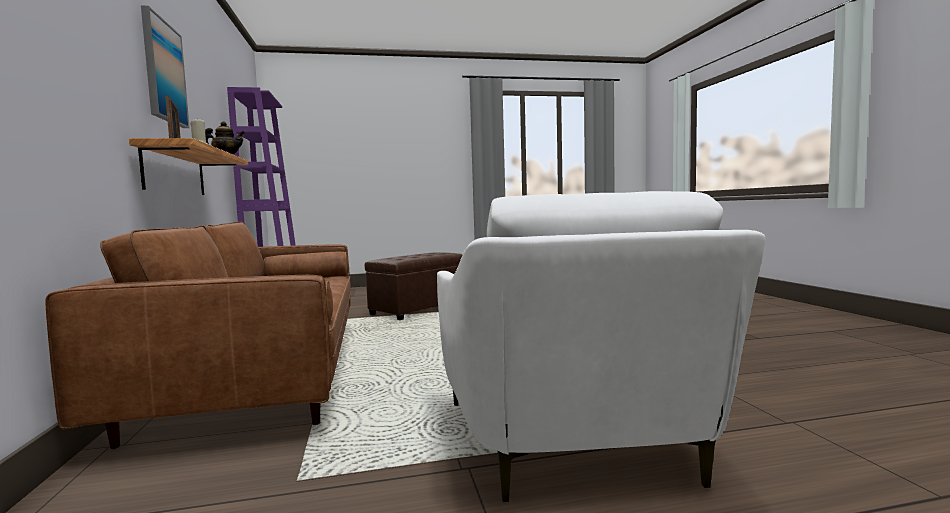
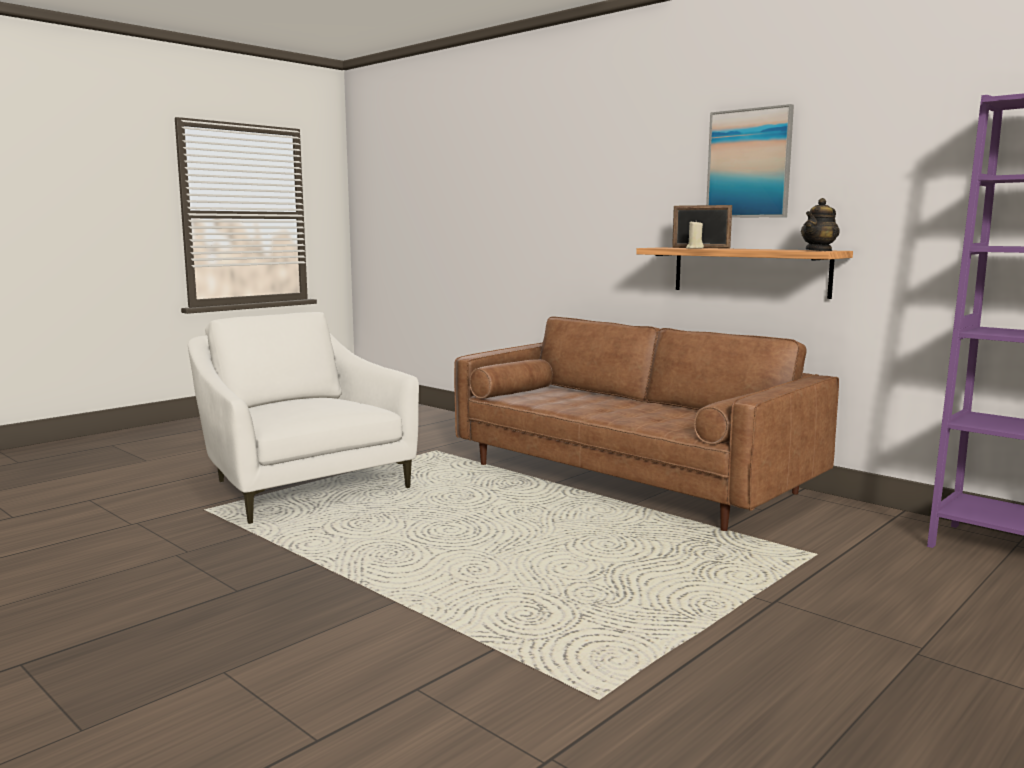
camera: 145 degrees right, 5 degrees up
(420, 309) = (792, 622): brown ottoman -> none

